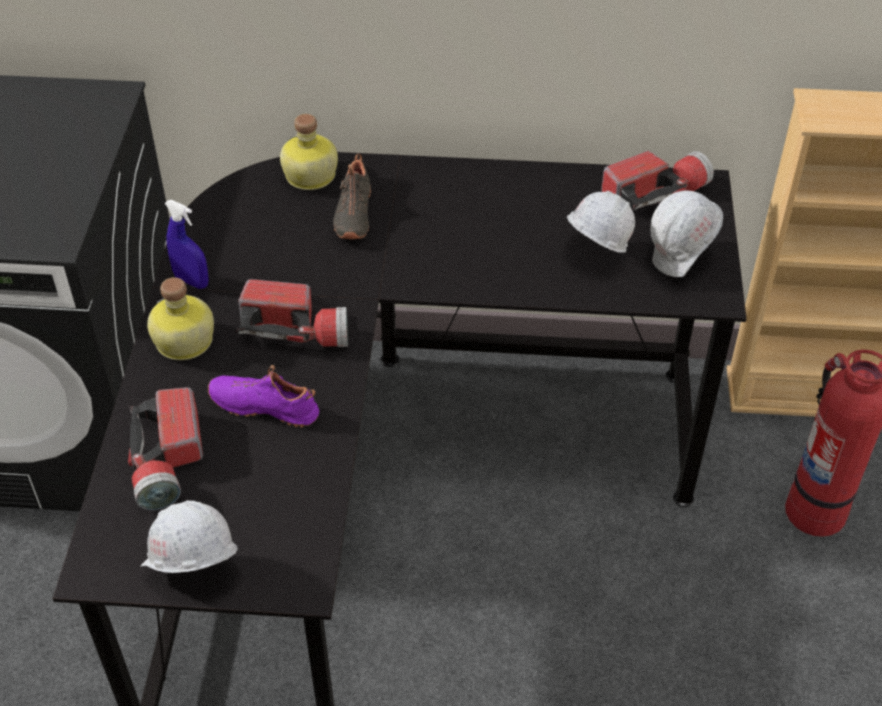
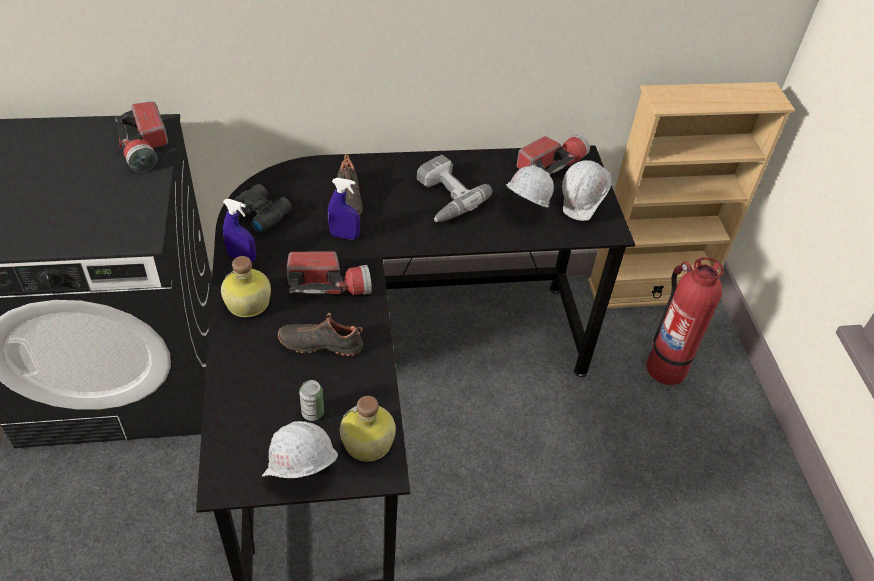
camera: 15 degrees left, 0 degrees up
(167, 460) = (258, 393): flashlight -> flashlight (144, 147)
(230, 224) = (260, 213): none -> black binoculars
(230, 495) = (312, 412): none -> can
(265, 405) = (321, 343): purple shoe -> black shoe
(309, 176) = (309, 174): bottle -> bottle (367, 443)
(334, 265) = (344, 236): none -> blue spray bottle
(484, 226) = (443, 198): none -> power drill

